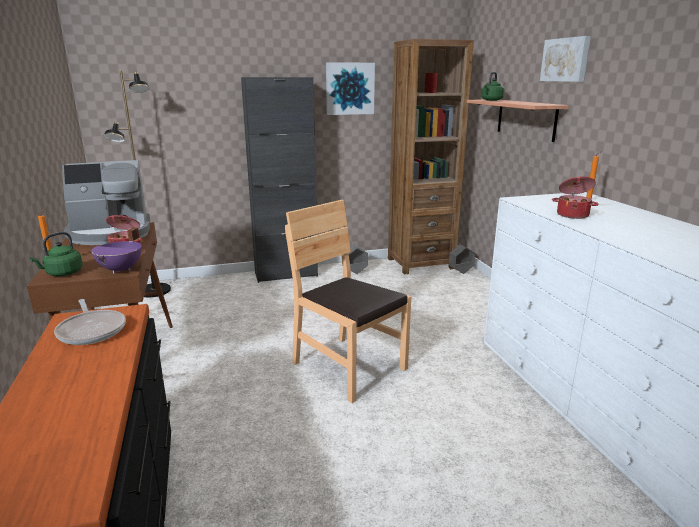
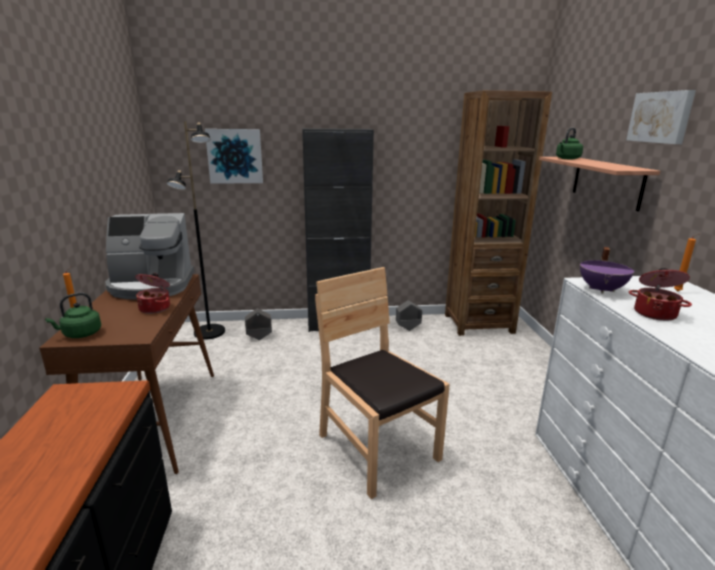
camera: 10 degrees right, 0 degrees up
(92, 330) = (75, 413): frying pan -> none
(121, 269) = (138, 334): purple cooking pot -> purple cooking pot (602, 289)
(349, 88) = (414, 141): picture -> picture (235, 156)
(460, 272) = (521, 338): grey planter -> grey planter (259, 337)

